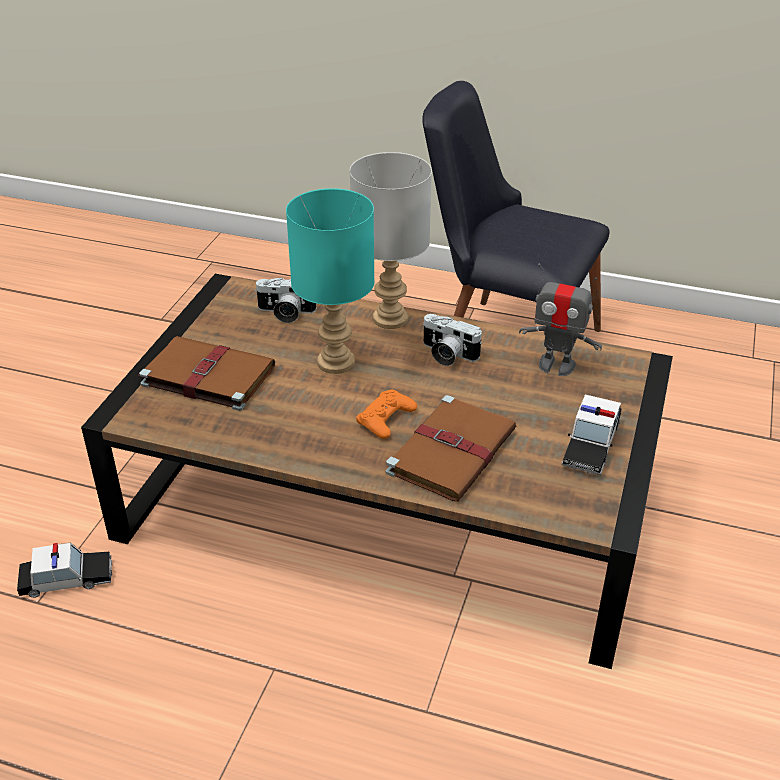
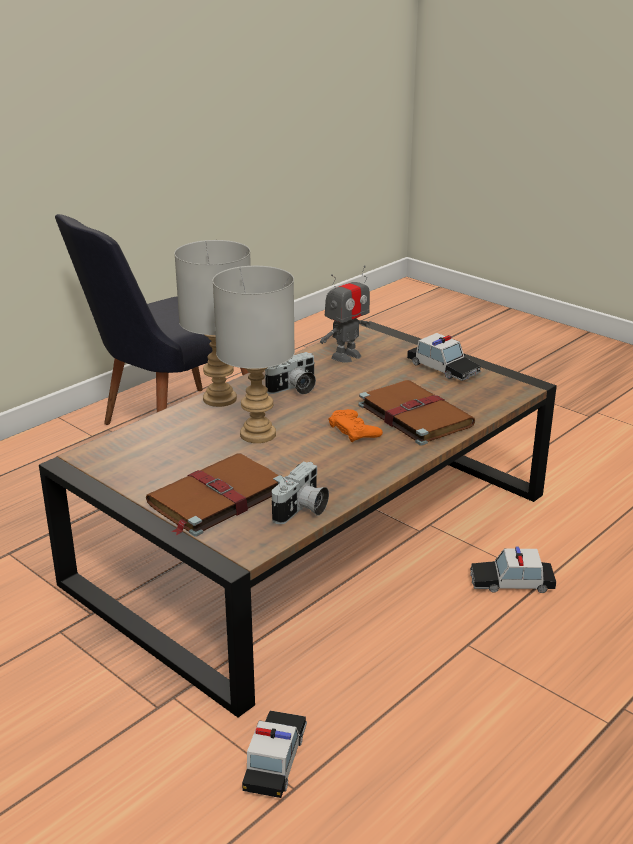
camera: 65 degrees left, 10 degrees down
(285, 313) = (156, 441): camera -> camera (302, 510)
(336, 363) = (259, 434): turquoise table lamp -> grey table lamp
(402, 680) = (511, 582): none -> toy car

